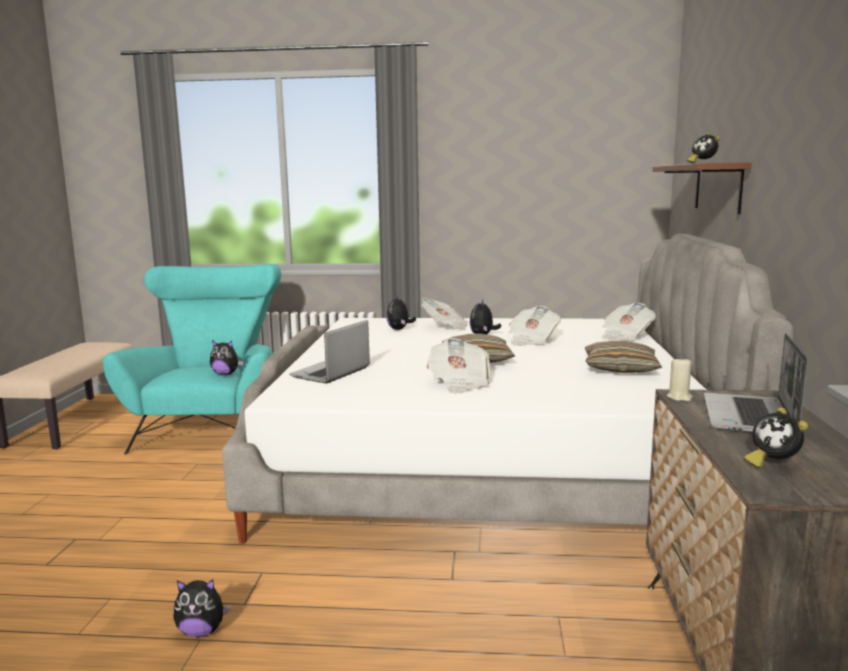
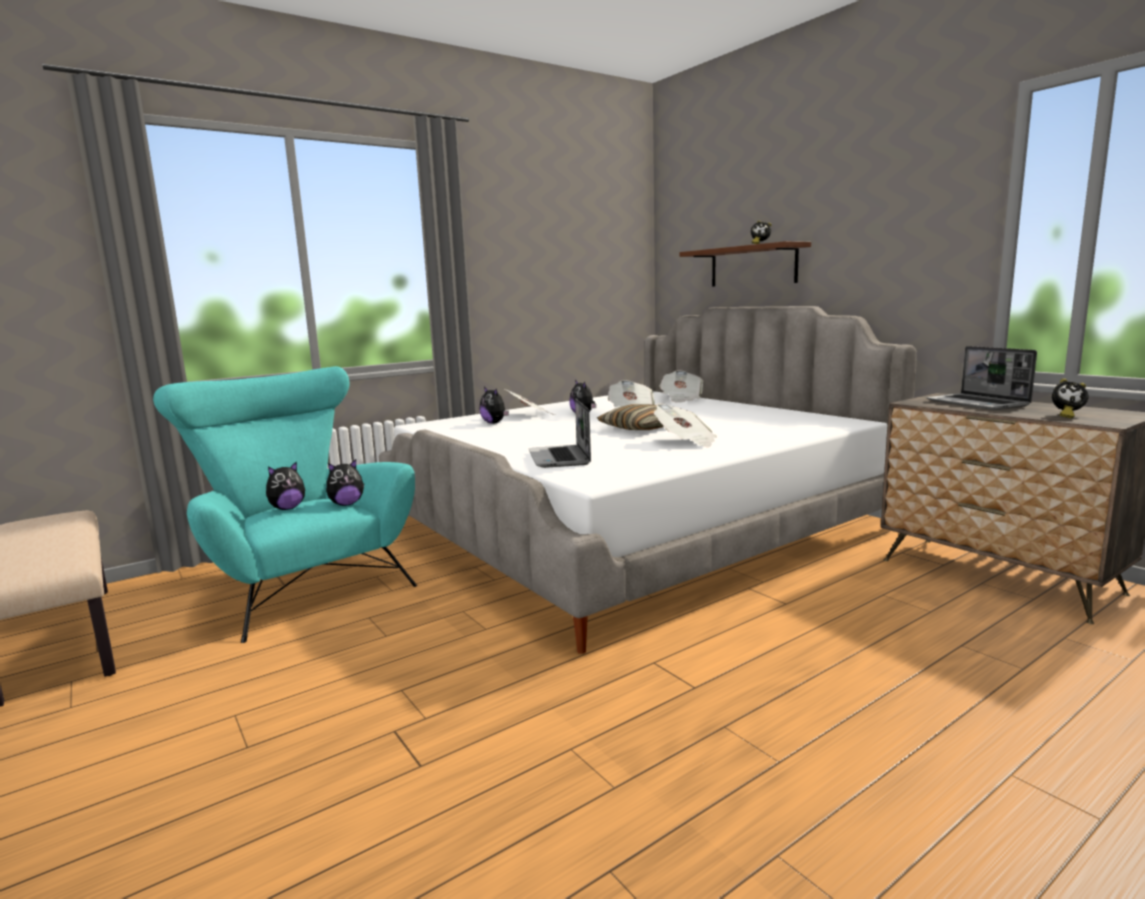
camera: 40 degrees left, 0 degrees up
(201, 631) = (712, 721): plush toy -> plush toy (287, 508)
(620, 368) = (748, 414): pillow -> none
(679, 397) = (916, 403): beige candle -> none

